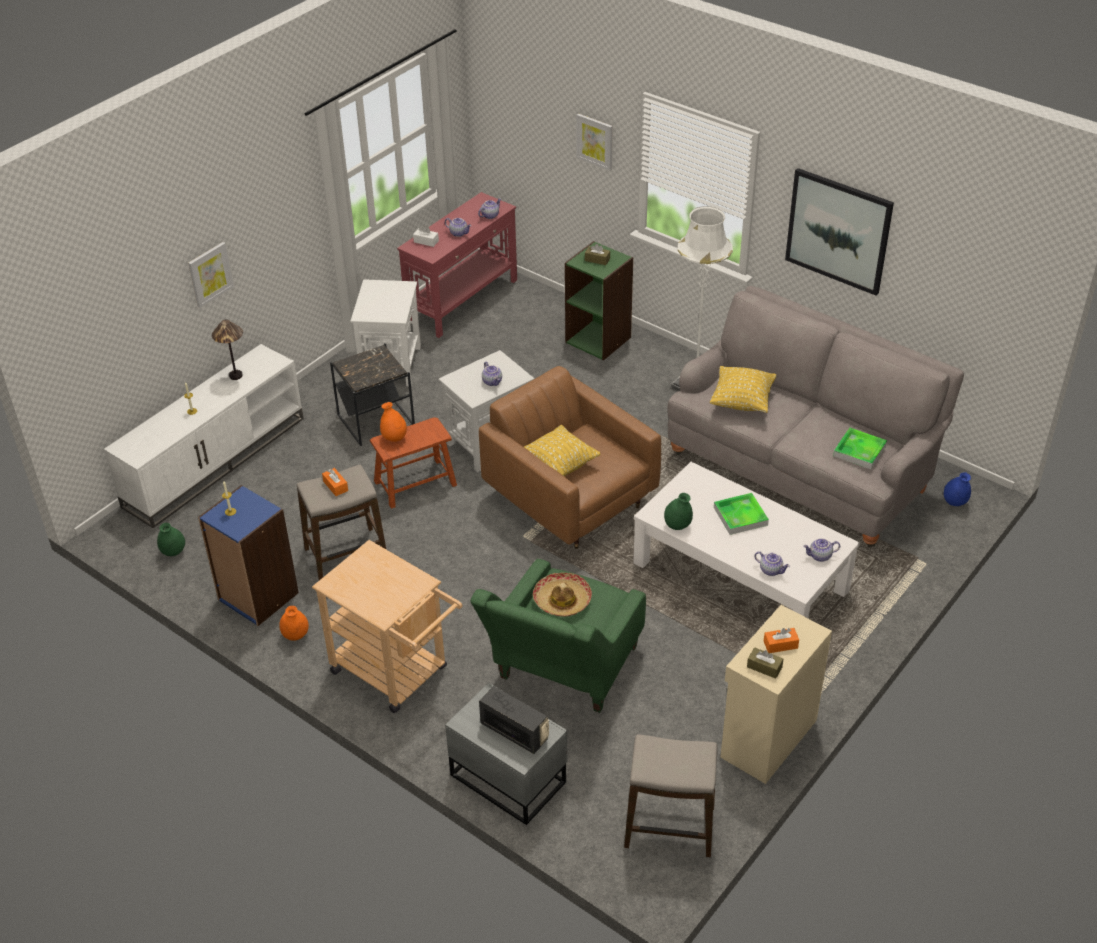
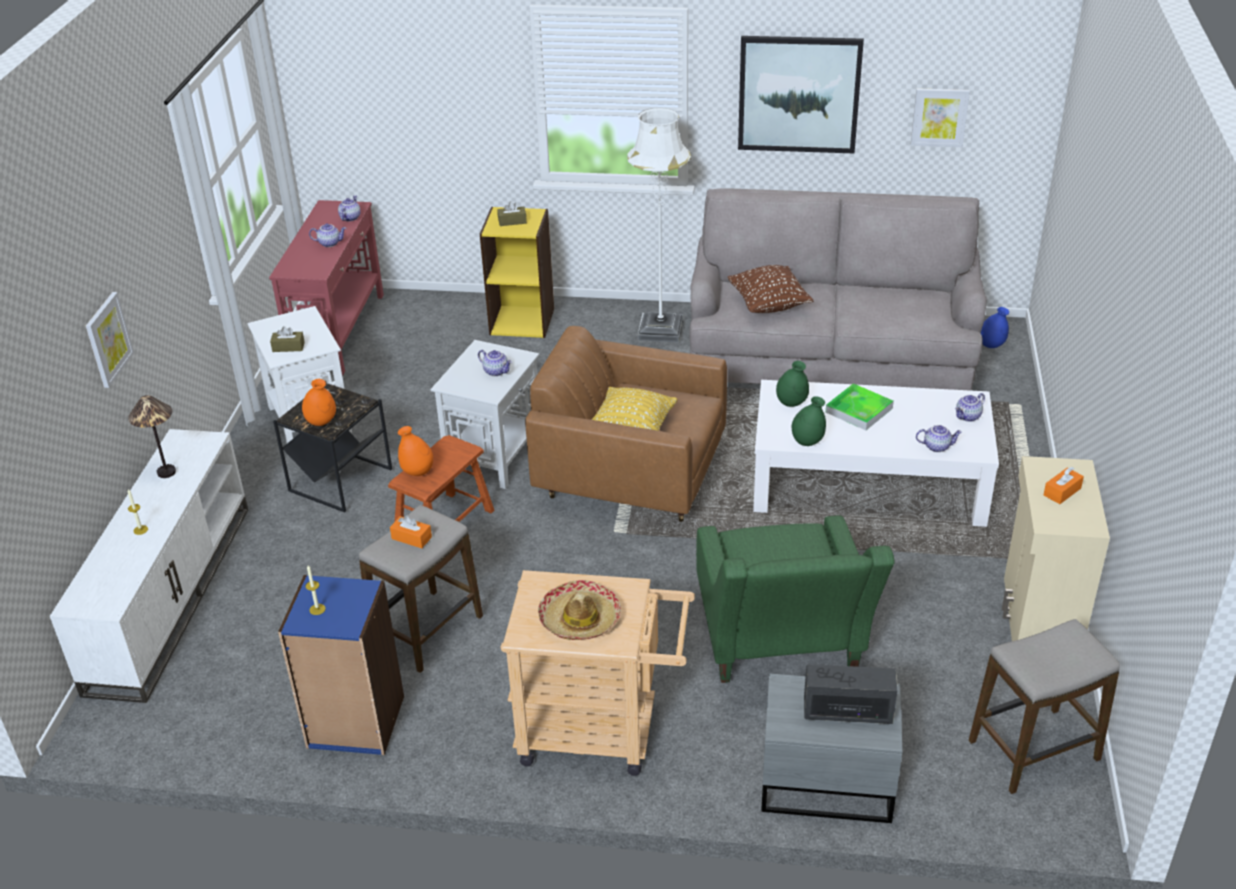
camera: 30 degrees left, 5 degrees down
(173, 552) = (198, 719): green vase -> green vase (791, 403)
(295, 635) = (441, 744): orange vase -> orange vase (321, 422)
(426, 241) = (298, 261): white tissue box -> none
(562, 600) = (764, 558): hat -> hat (580, 619)
(595, 141) = (469, 87): picture -> picture (939, 117)
(598, 339) = (522, 321): green bookcase -> yellow bookcase
(742, 401) = (769, 305): yellow pillow -> brown pillow
(764, 667) = (1070, 518): brown tissue box -> brown tissue box (288, 347)
(859, 451) = (921, 309): tray -> none

